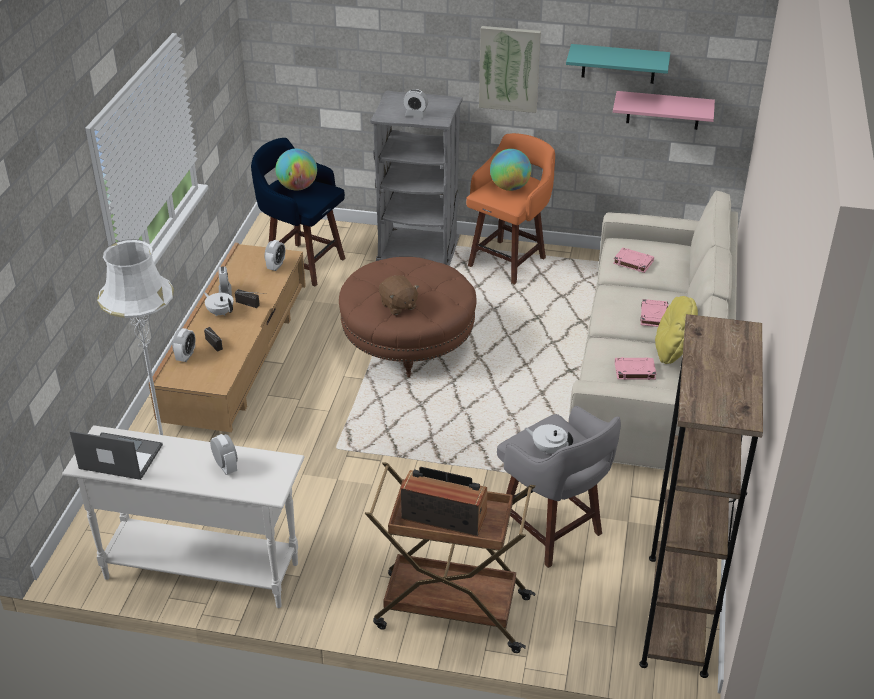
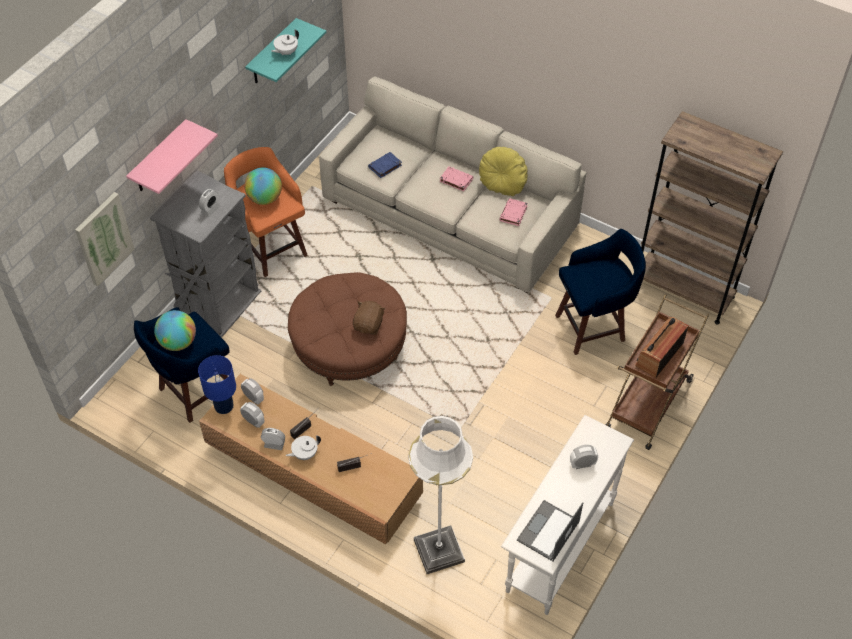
camera: 70 degrees left, 15 degrees up
(186, 356) = (357, 491): alarm clock -> alarm clock (253, 421)
(257, 253) = (224, 408): none -> blue table lamp
(398, 306) = (369, 325): brown plush toy -> brown plush toy turned 60 degrees counterclockwise
(509, 69) = (215, 120): picture -> picture (103, 238)
(548, 448) = (600, 283): white teapot -> white teapot (286, 52)
(552, 532) = (593, 327): grey stool -> blue stool
(632, 262) = (385, 166): pink book -> blue book
(663, 110) = (300, 59): pink shelf -> pink shelf (159, 158)

